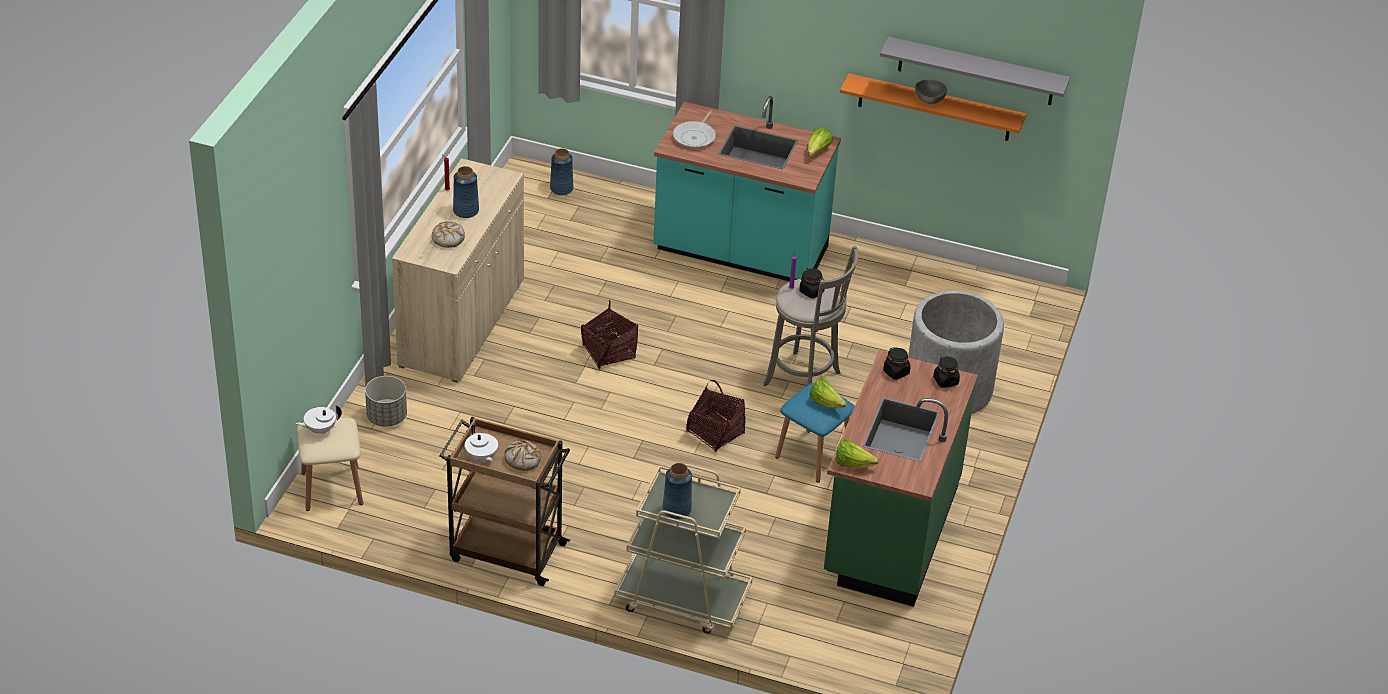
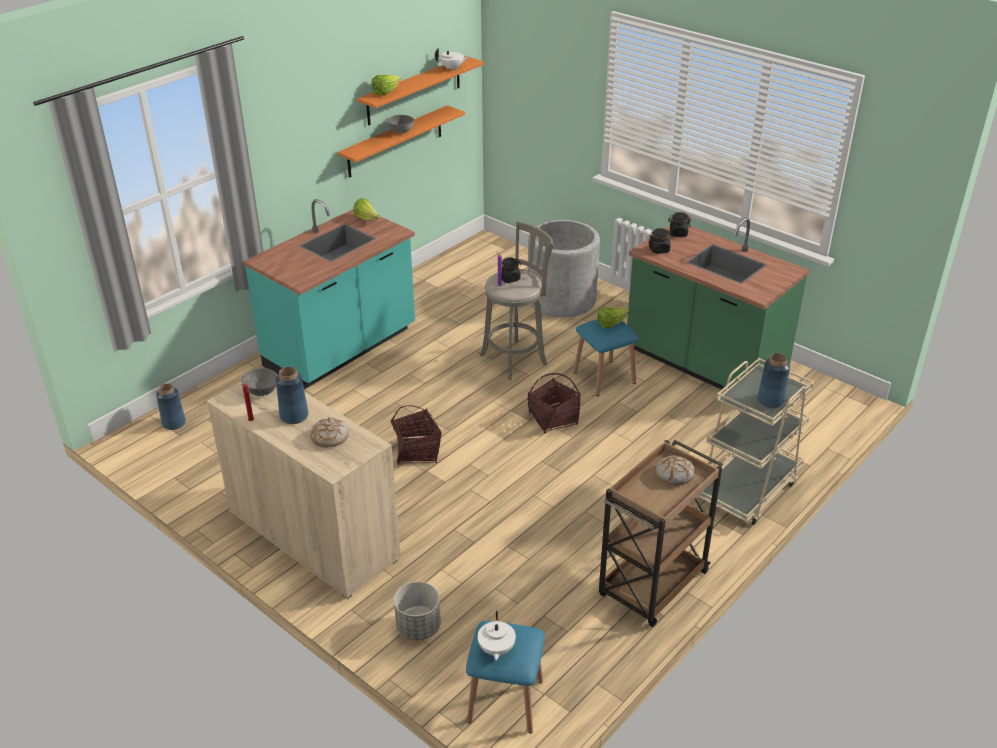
camera: 65 degrees left, 5 degrees down
(332, 488) = (505, 701): beige stool -> blue stool
(481, 457) = (662, 501): white teapot -> white teapot (452, 68)
(489, 182) = (261, 391): none -> grey bowl
(695, 136) = (297, 266): frying pan -> none
(852, 464) = (761, 292): lettuce -> lettuce (386, 92)
(976, 71) = (414, 91): grey shelf -> orange shelf

